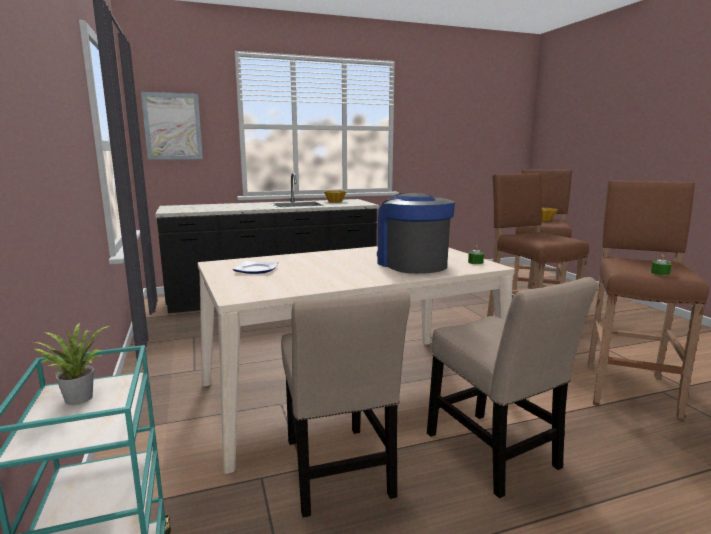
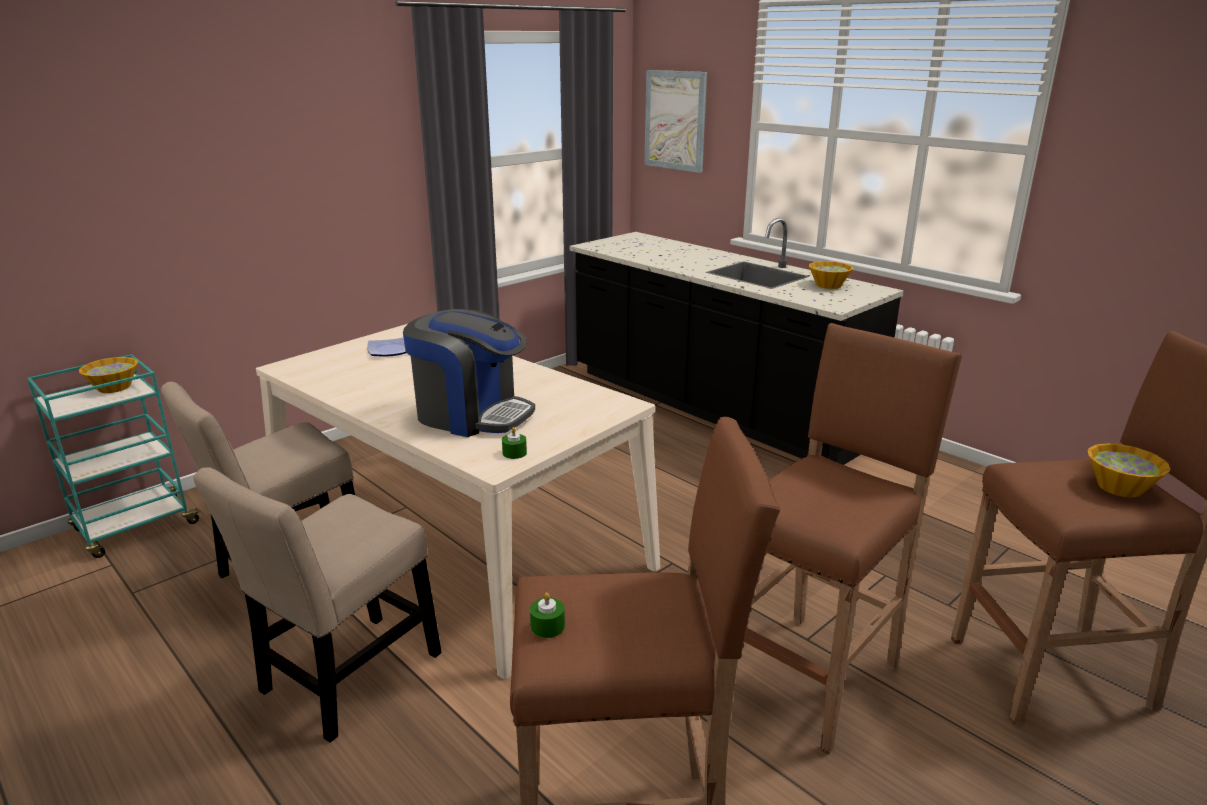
camera: 65 degrees right, 10 degrees up
(77, 397) = (114, 387): potted plant -> bowl
(411, 264) = (471, 414): coffee machine -> coffee machine turned 75 degrees clockwise

